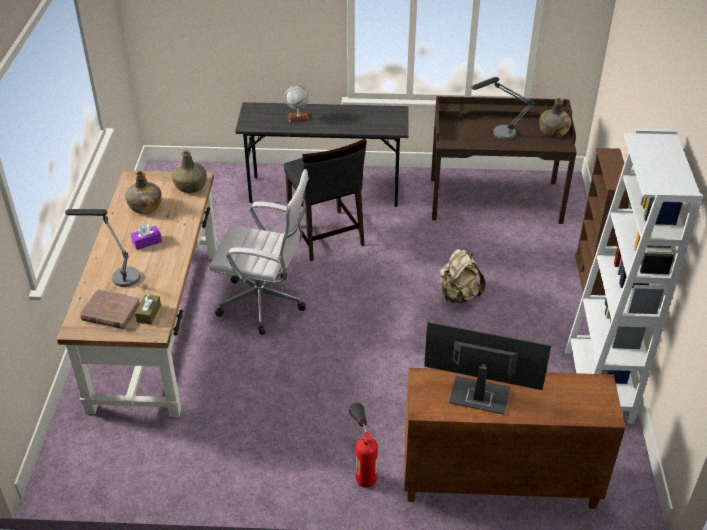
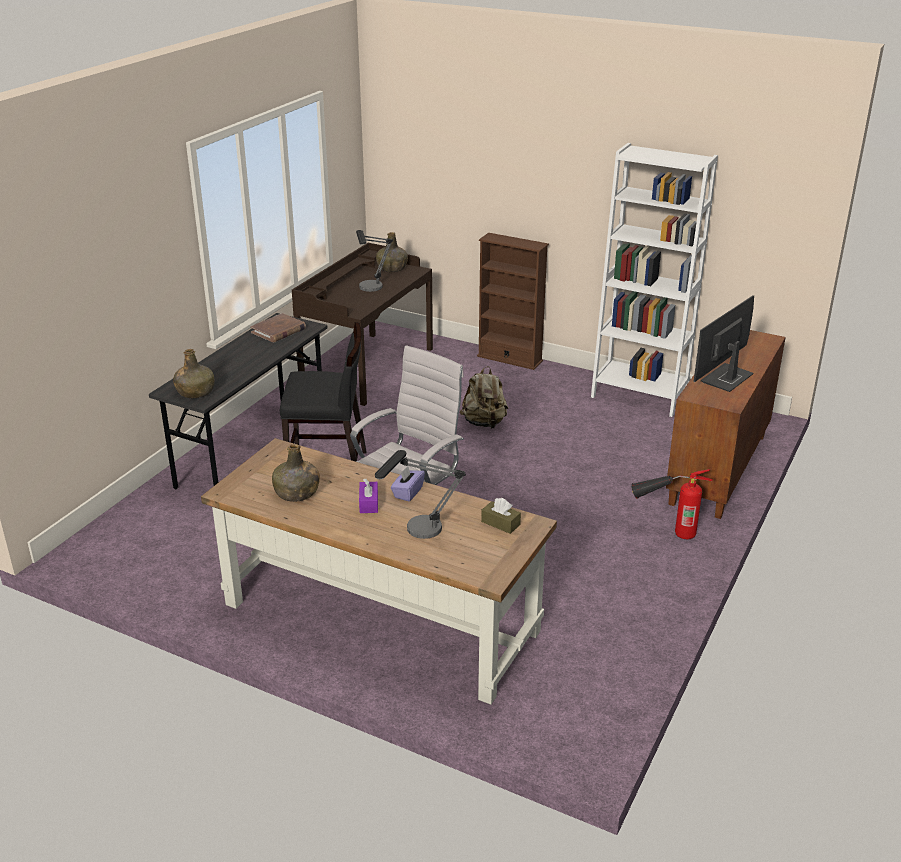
camera: 65 degrees left, 10 degrees down
(110, 312) = (479, 548): brown book -> brown book (278, 331)
(169, 255) = (407, 493): none -> purple tissue box
(191, 186) = (287, 456): green bottle -> green bottle (195, 392)
(298, 118) = (225, 370): globe -> none

